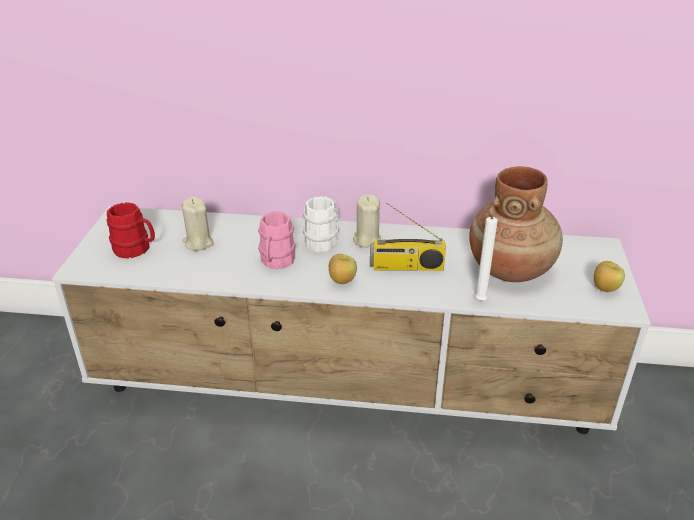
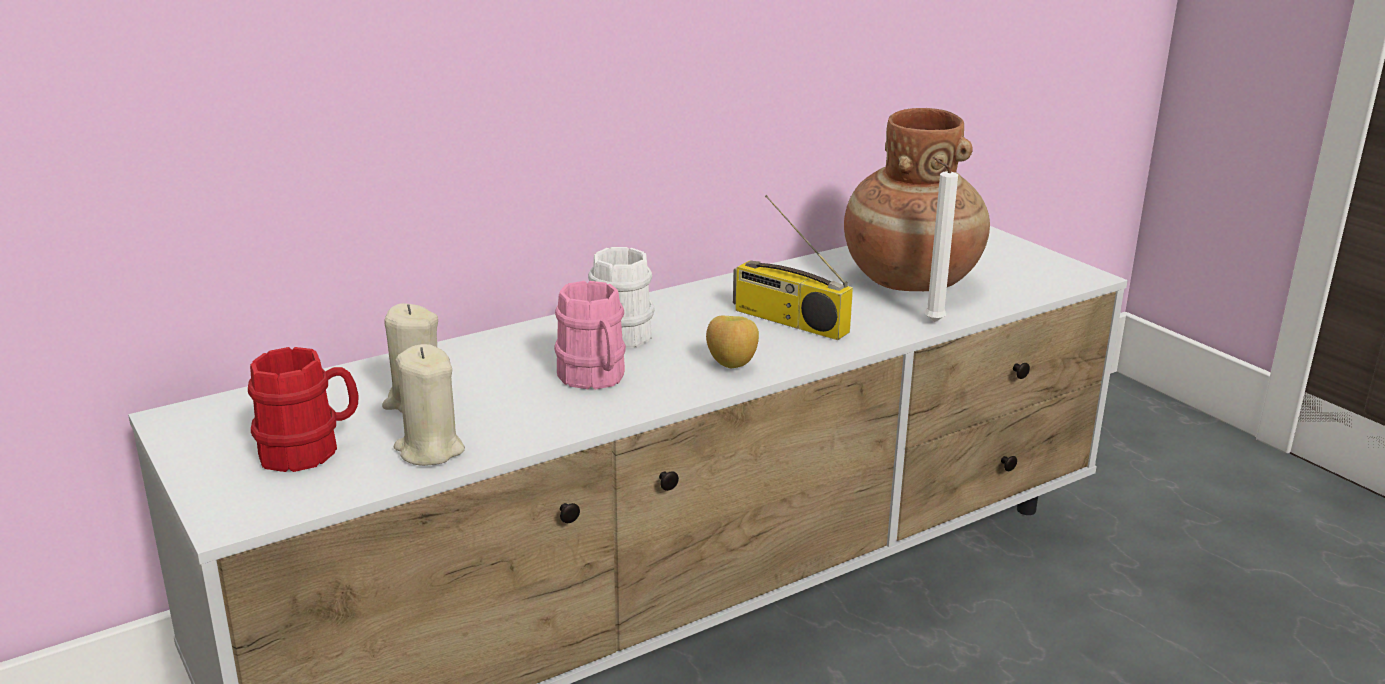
camera: 40 degrees left, 10 degrees down
(366, 240) = (682, 311): beige candle -> beige candle (429, 450)
(406, 267) = (787, 321): radio -> radio turned 75 degrees clockwise
(604, 289) = (1036, 265): apple -> none

